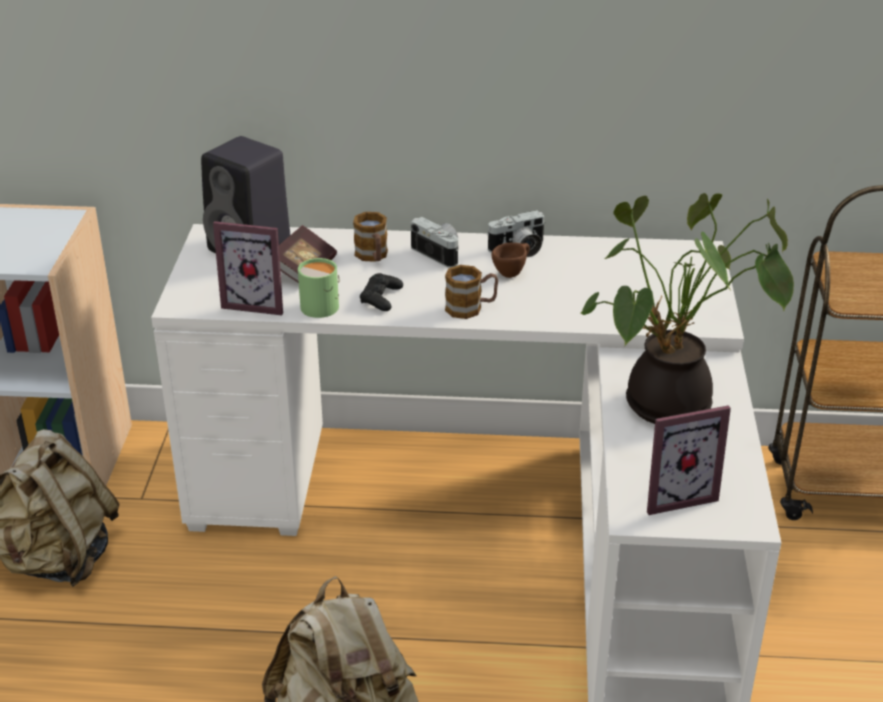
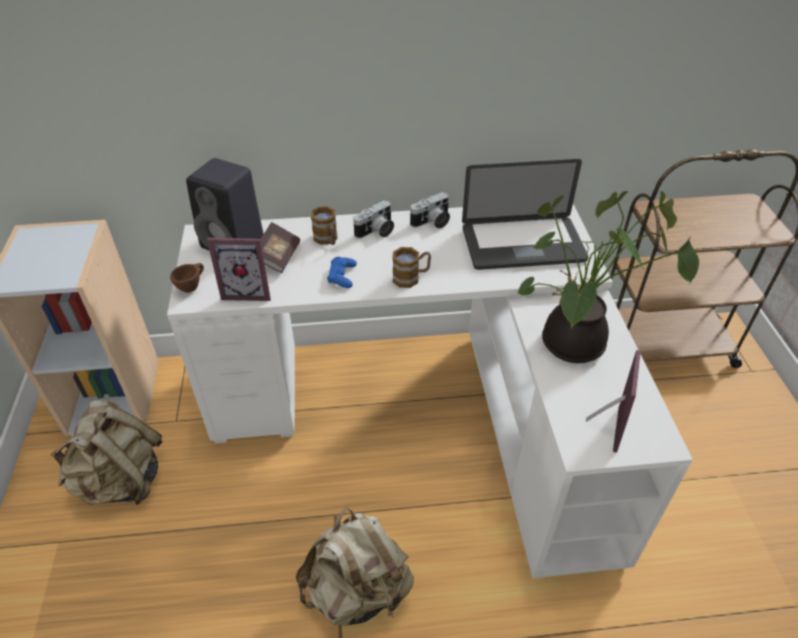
camera: 10 degrees left, 10 degrees up
(322, 305) = (299, 287): green mug -> none
(381, 298) = (342, 276): black game controller -> blue game controller
(440, 253) = (376, 231): camera -> camera turned 105 degrees clockwise
(512, 272) = (432, 242): brown cup -> brown cup (192, 286)
(634, 286) = (522, 245): none -> laptop
(674, 494) = (602, 425): picture frame -> picture frame turned 45 degrees counterclockwise

